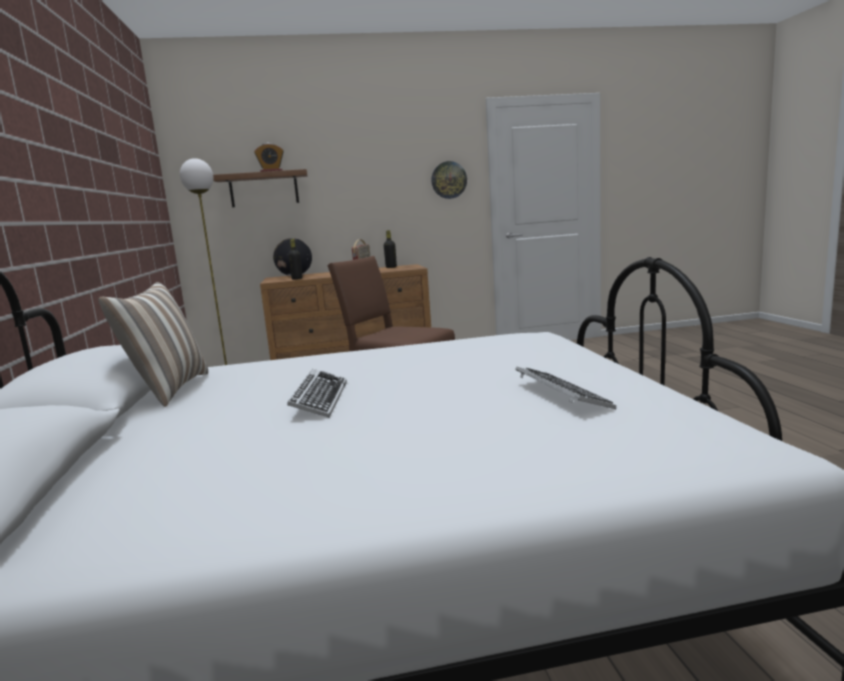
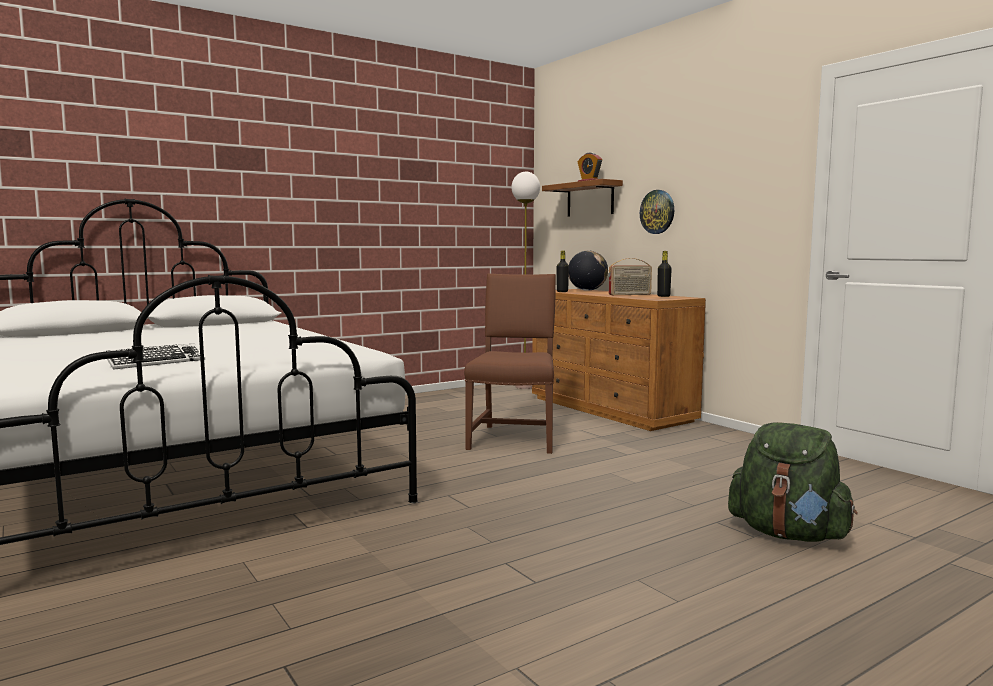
camera: 65 degrees right, 5 degrees down
(168, 390) = (227, 325): pillow -> none
(319, 399) = (186, 339): keyboard -> none
(449, 180) = (759, 189): wall clock -> wall clock (657, 212)
(646, 373) = (788, 534): none -> green backpack

